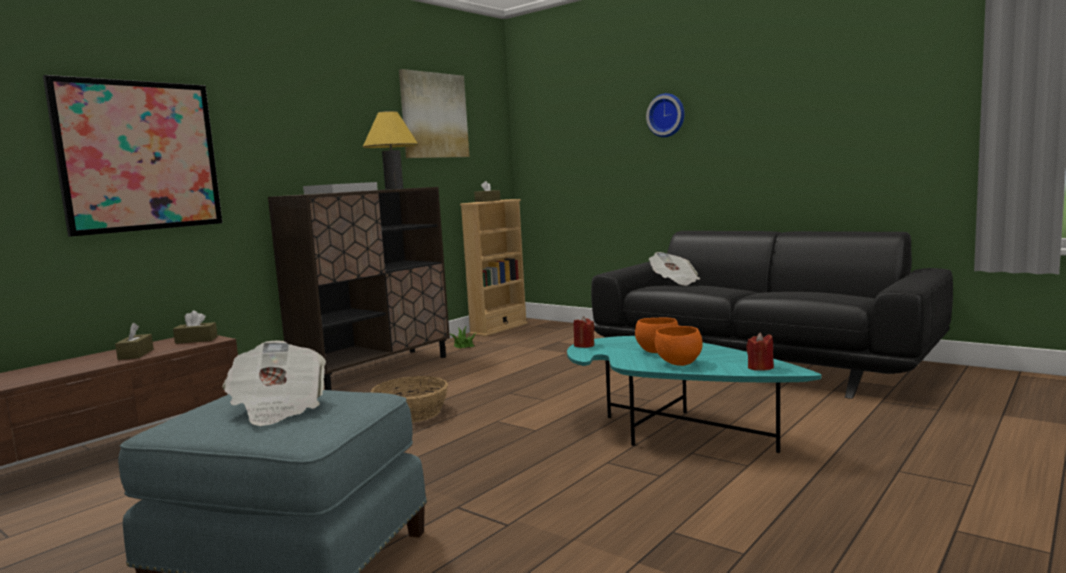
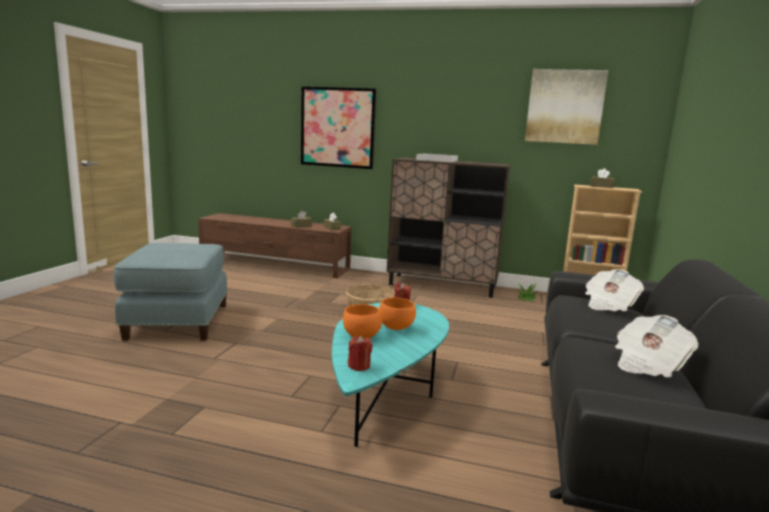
camera: 65 degrees right, 5 degrees up
(278, 408) = (169, 250): newspaper -> newspaper (648, 364)
(394, 188) = (487, 163): yellow table lamp -> none
(667, 115) = (741, 118): wall clock -> none

